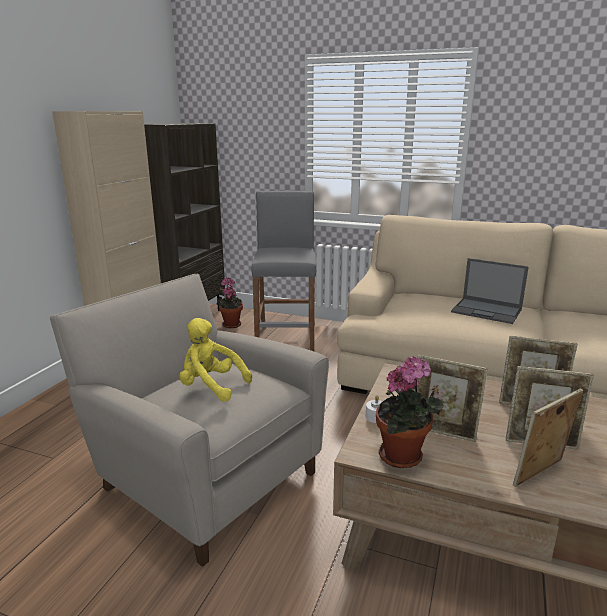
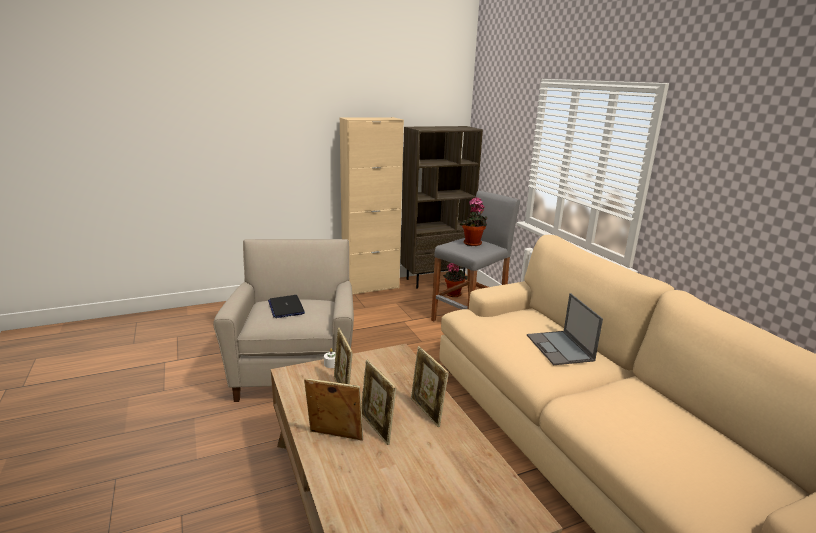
camera: 45 degrees right, 0 degrees up
(211, 387) = (286, 307): yellow plush toy -> laptop
(404, 458) = (298, 387): potted plant -> potted plant (472, 244)

